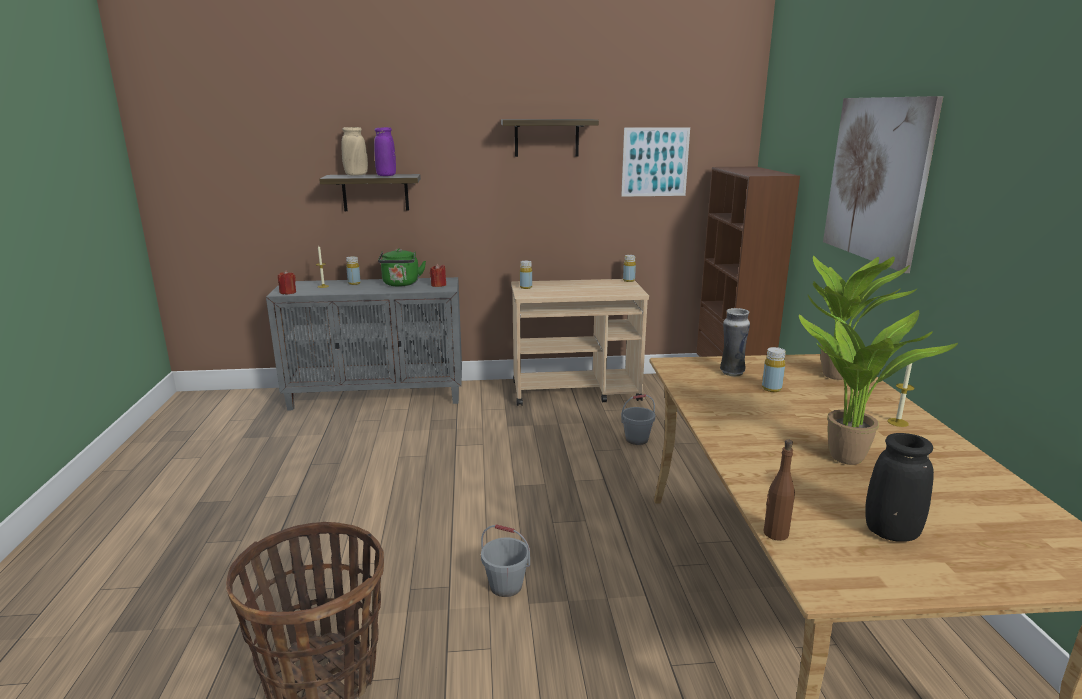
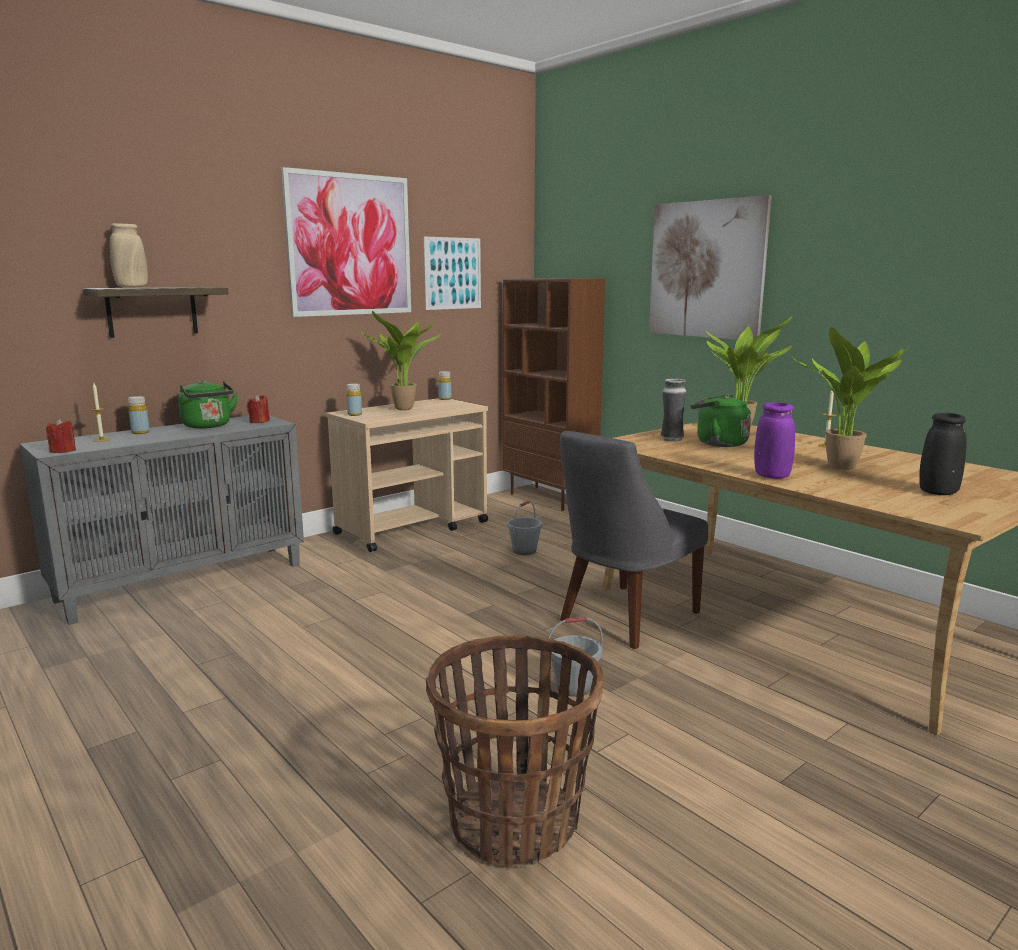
camera: 35 degrees left, 5 degrees down
(386, 175) = (178, 287): purple vase -> purple vase (771, 476)
(546, 138) = (350, 245): shelf -> picture
(574, 288) = (405, 409): none -> potted plant
(635, 537) = (625, 618): none -> grey chair
(771, 388) = (718, 443): yellow bottle -> green kettle
(775, 533) = (891, 508): brown bottle -> none

